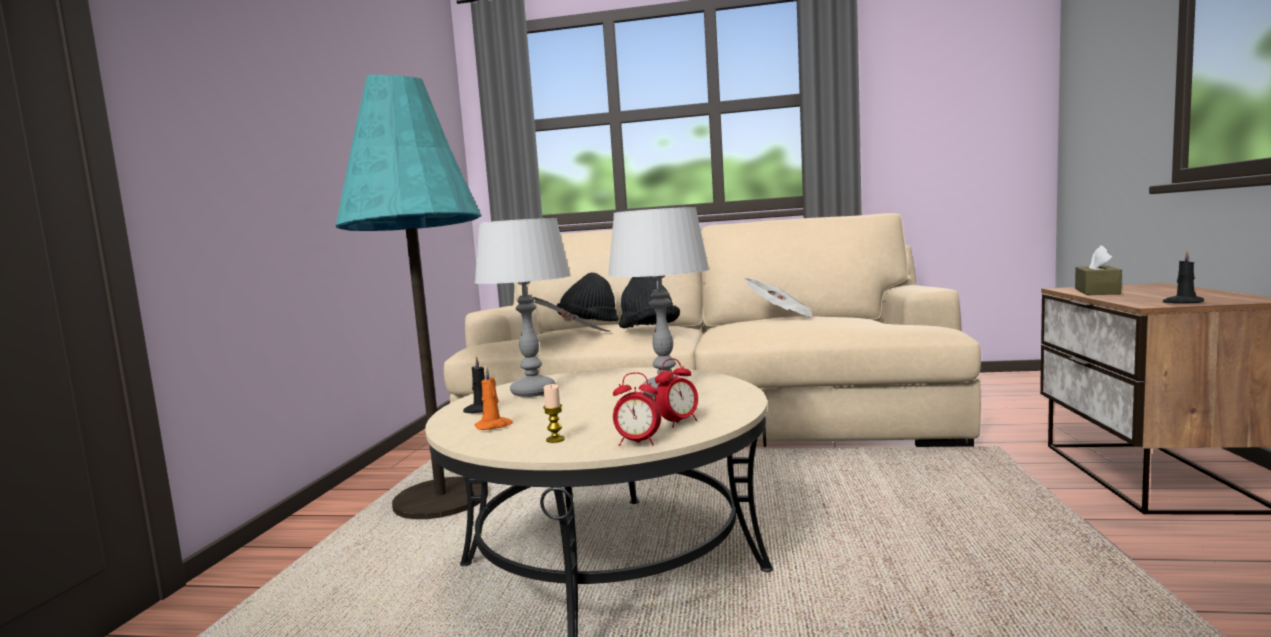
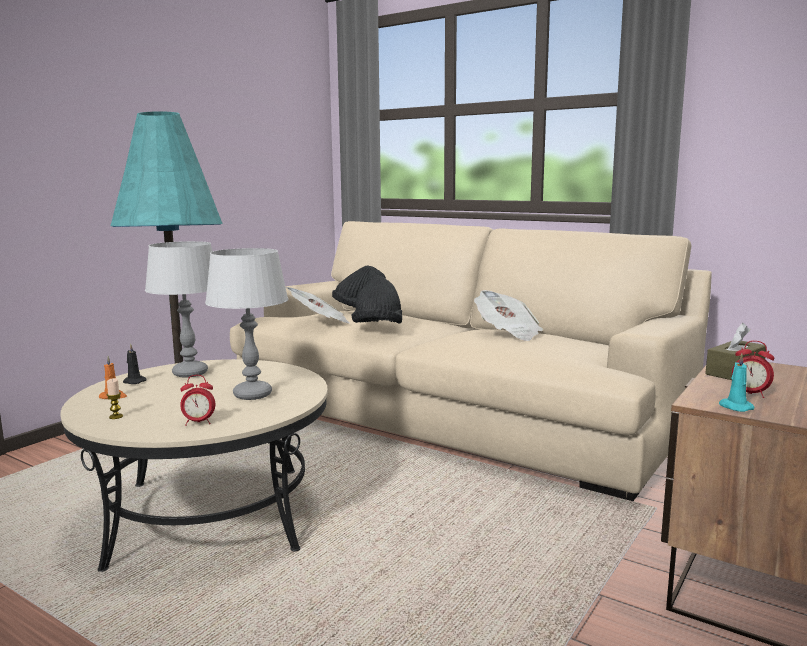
camera: 25 degrees right, 5 degrees up
(637, 443) = (144, 432): alarm clock -> alarm clock (749, 394)
(1182, 302) = (734, 407): black candle -> turquoise candle

